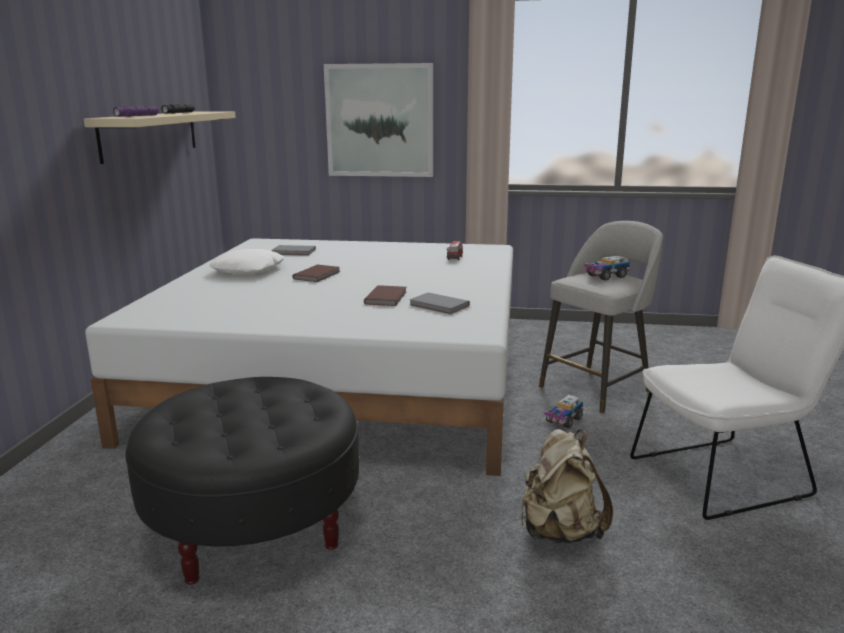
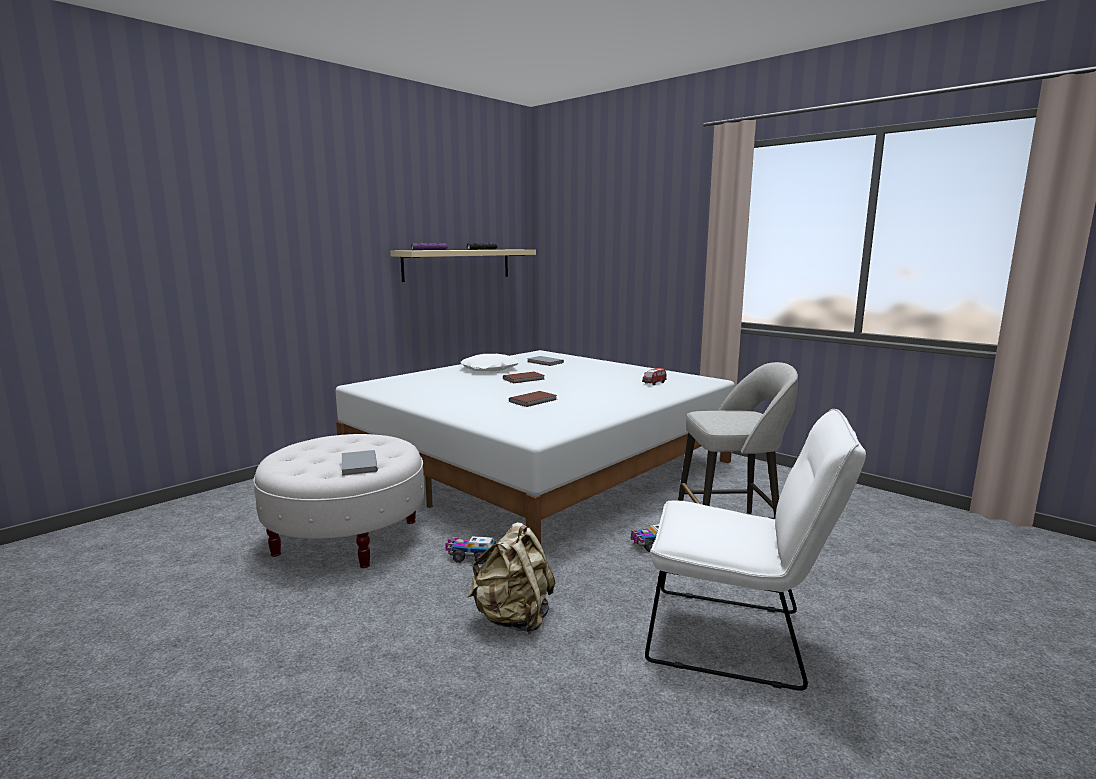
camera: 35 degrees right, 5 degrees down
(255, 523) = (347, 537): black ottoman -> white ottoman
(379, 121) = (642, 259): picture -> none
(439, 306) = (556, 412): grey book -> grey book (358, 465)
(605, 276) = (741, 415): toy truck -> toy truck (471, 557)

